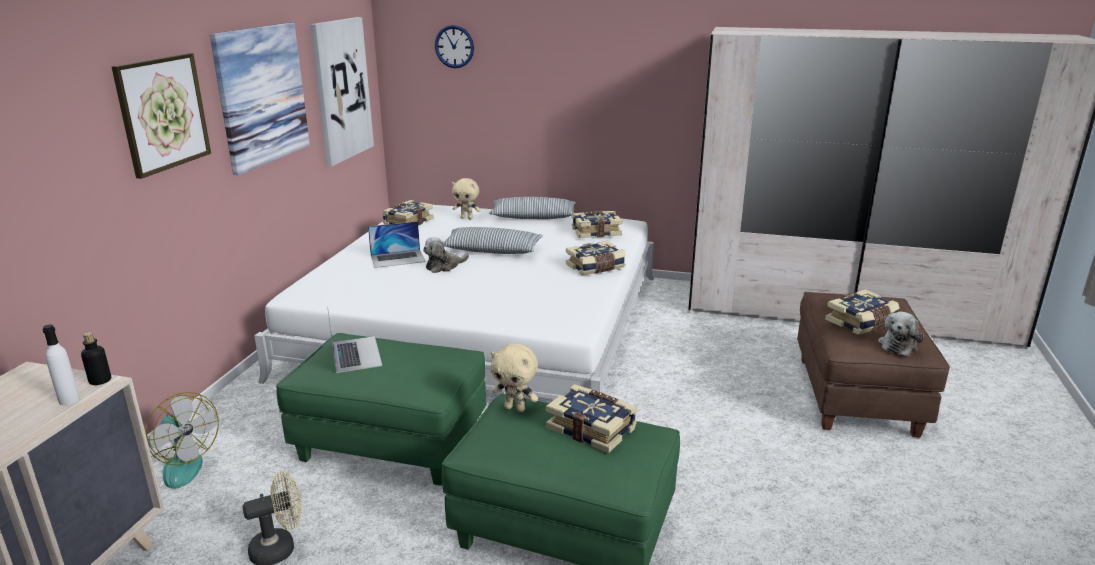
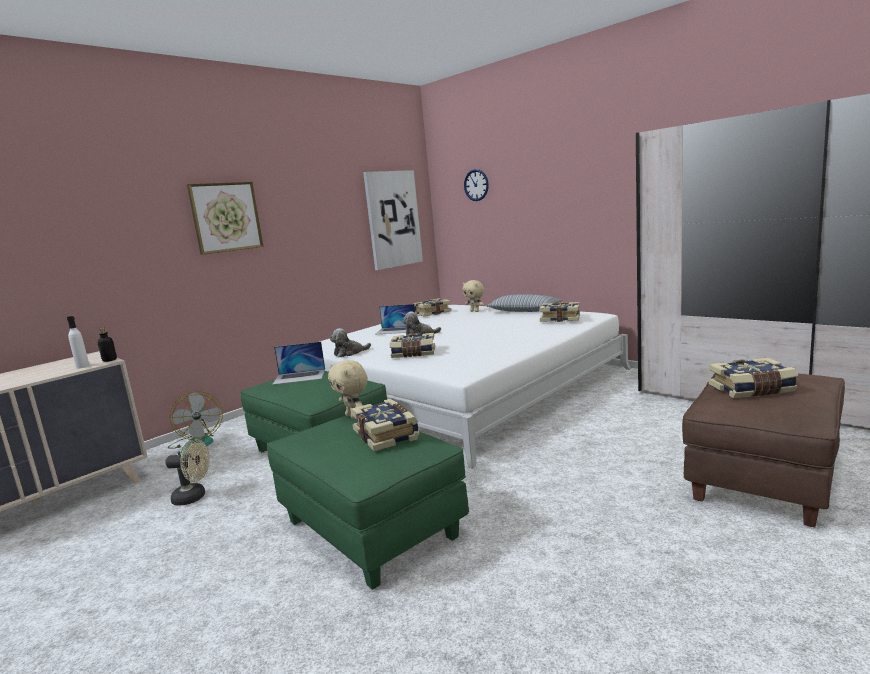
camera: 30 degrees right, 10 degrees down
(262, 95) = (315, 215): picture -> none
(356, 354) = (299, 377): laptop -> laptop turned 75 degrees clockwise
(492, 250) = (466, 328): pillow -> none
(595, 267) = (532, 340): book -> book (413, 353)
(898, 345) = (778, 411): plush toy -> plush toy (349, 353)

